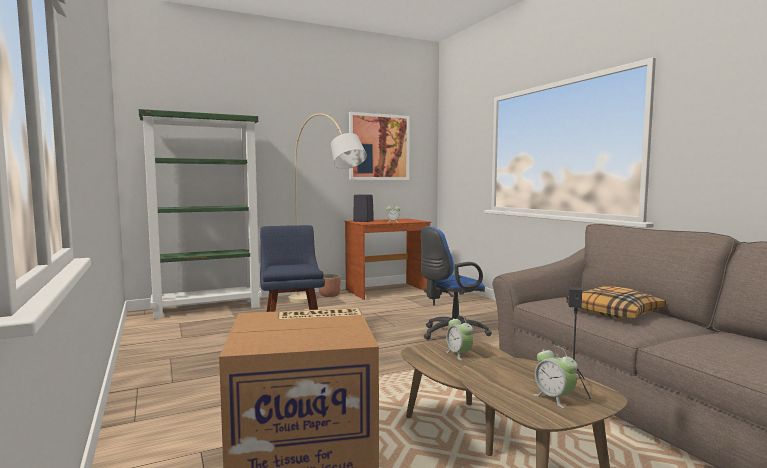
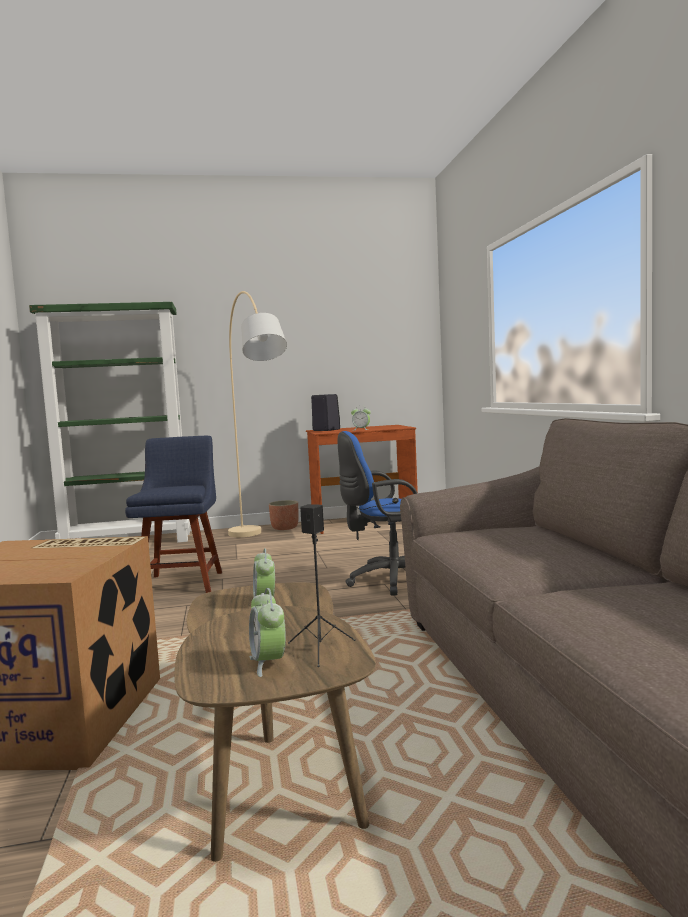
camera: 15 degrees right, 0 degrees up
(379, 147) = (351, 330): picture -> none
(614, 312) = (530, 549): pillow -> none

